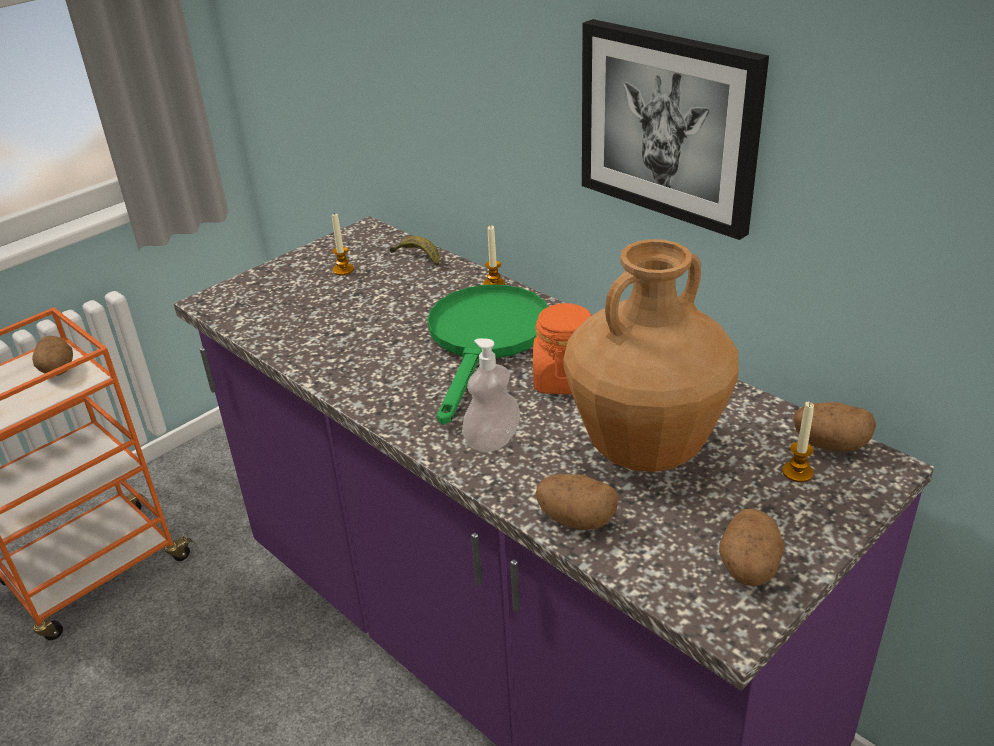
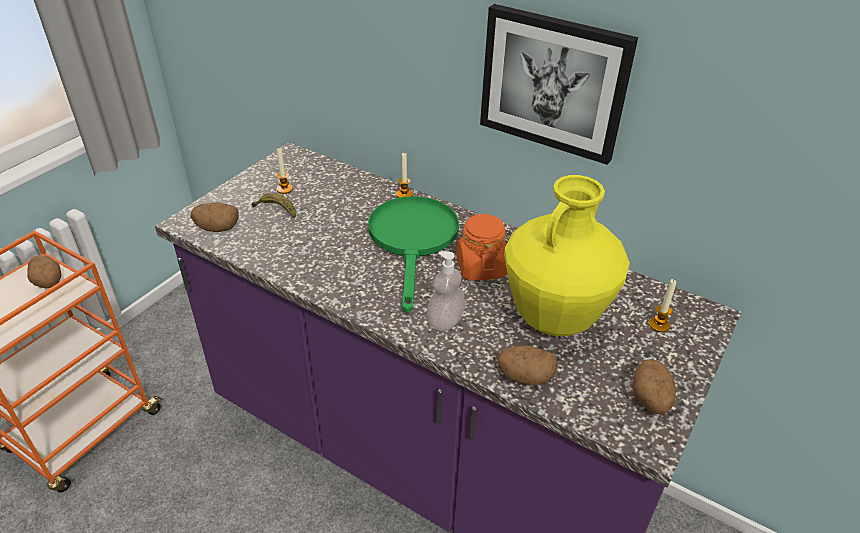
camera: 15 degrees left, 5 degrees up
(418, 257) = (339, 175): banana -> banana (276, 210)
(644, 451) = (554, 318): brown vase -> yellow vase
(829, 444) = (672, 302): potato -> potato (217, 228)

